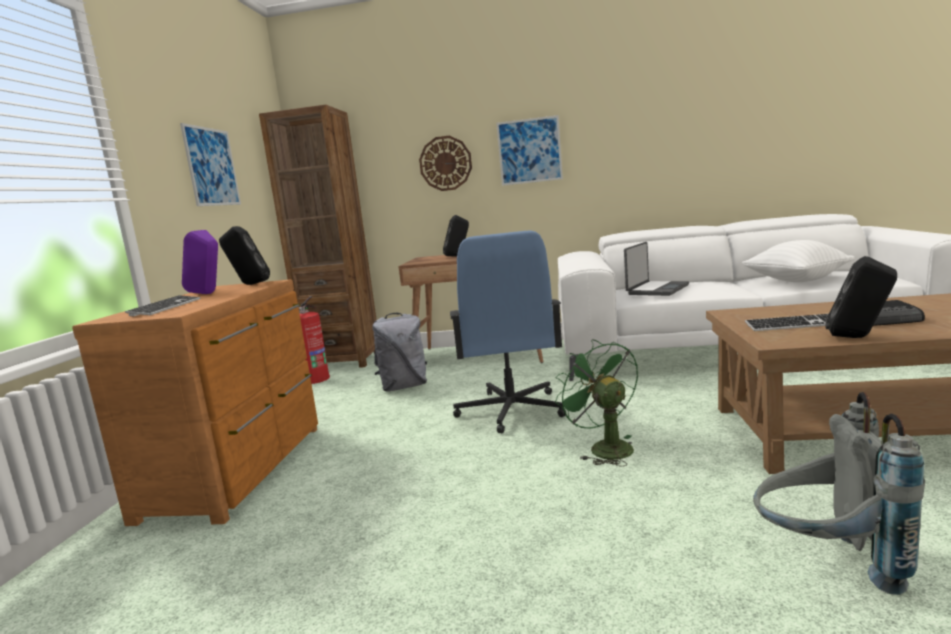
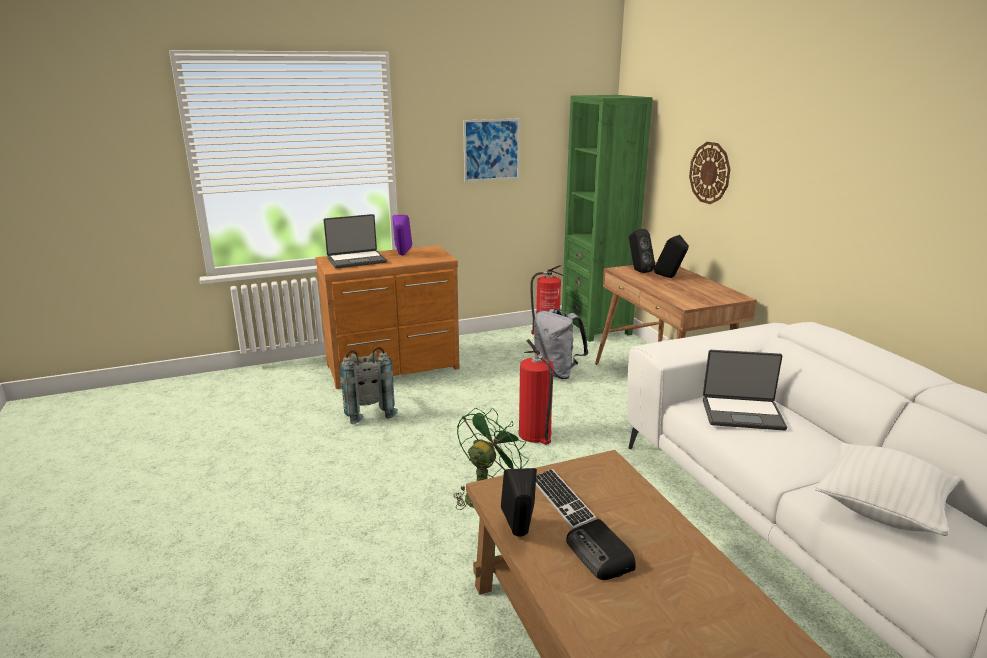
camera: 60 degrees right, 10 degrees up
(166, 307) = (356, 260): keyboard -> laptop
(249, 284) = (436, 254): black speaker -> black speaker (638, 271)
(343, 361) = (596, 328): brown bookcase -> green bookcase
(510, 411) = (535, 434): blue office chair -> fire extinguisher
(529, 151) = (781, 184): picture -> none
(827, 563) = (350, 616): grey backpack -> grey backpack (367, 411)

